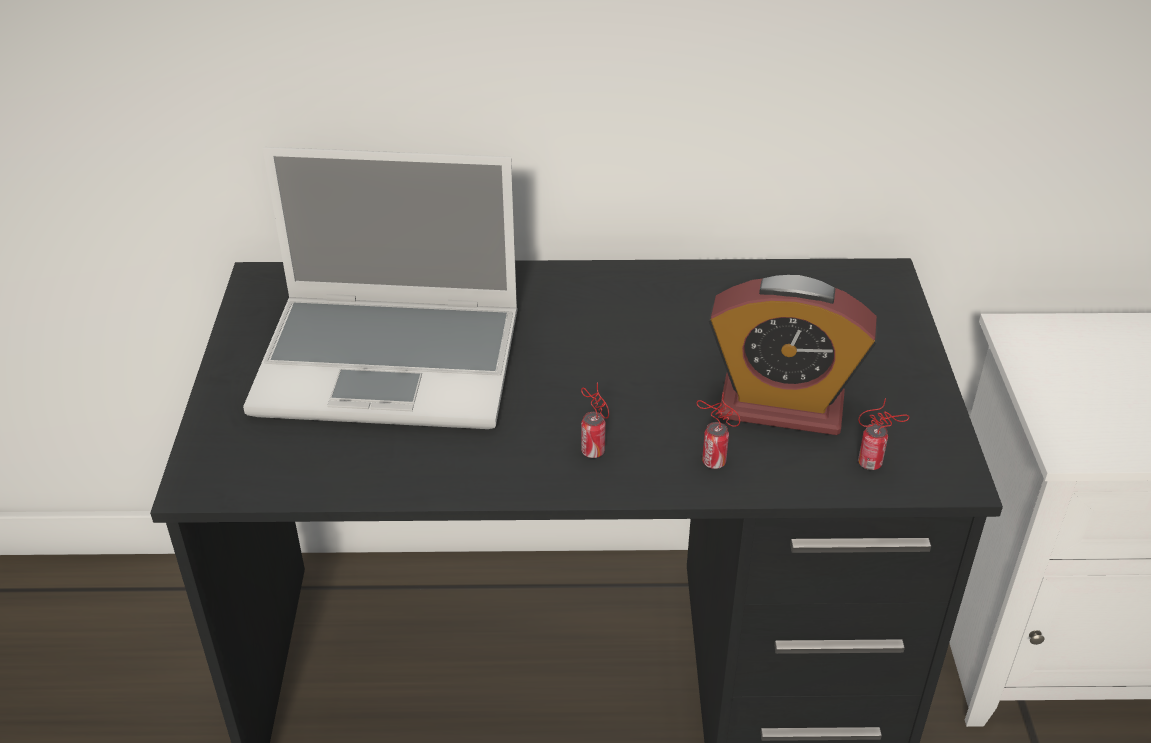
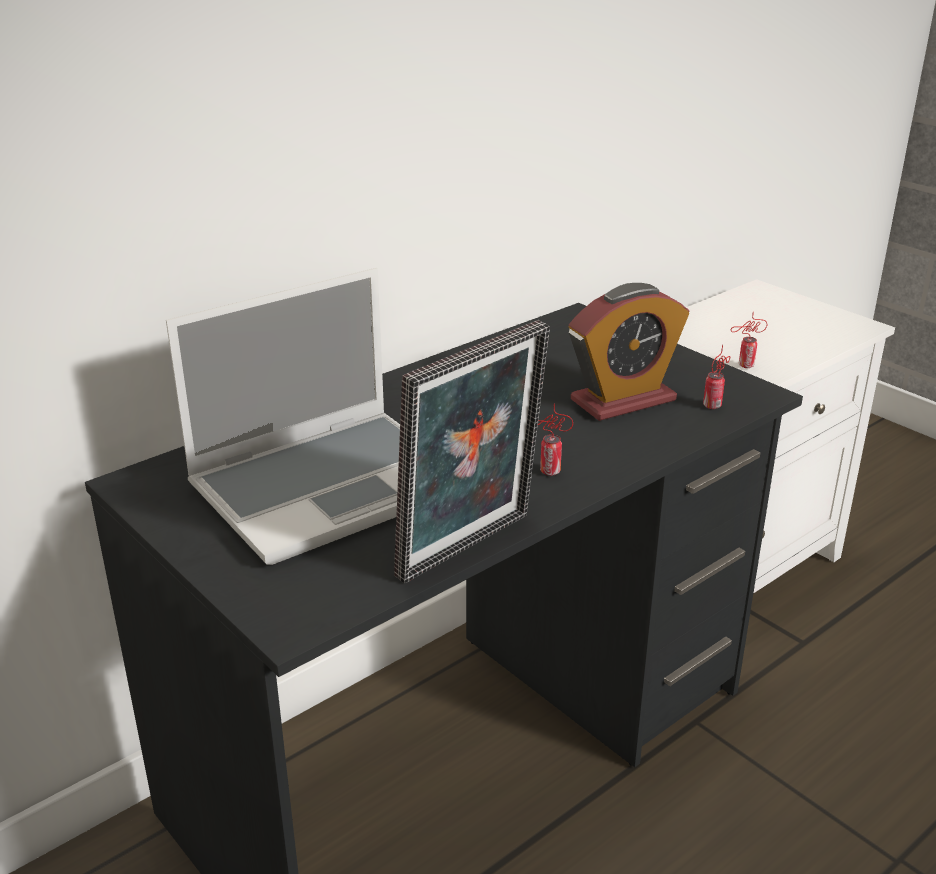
camera: 40 degrees left, 10 degrees down
(415, 494) = (470, 550): none -> picture frame
(711, 460) = (627, 443): can -> can (744, 365)

